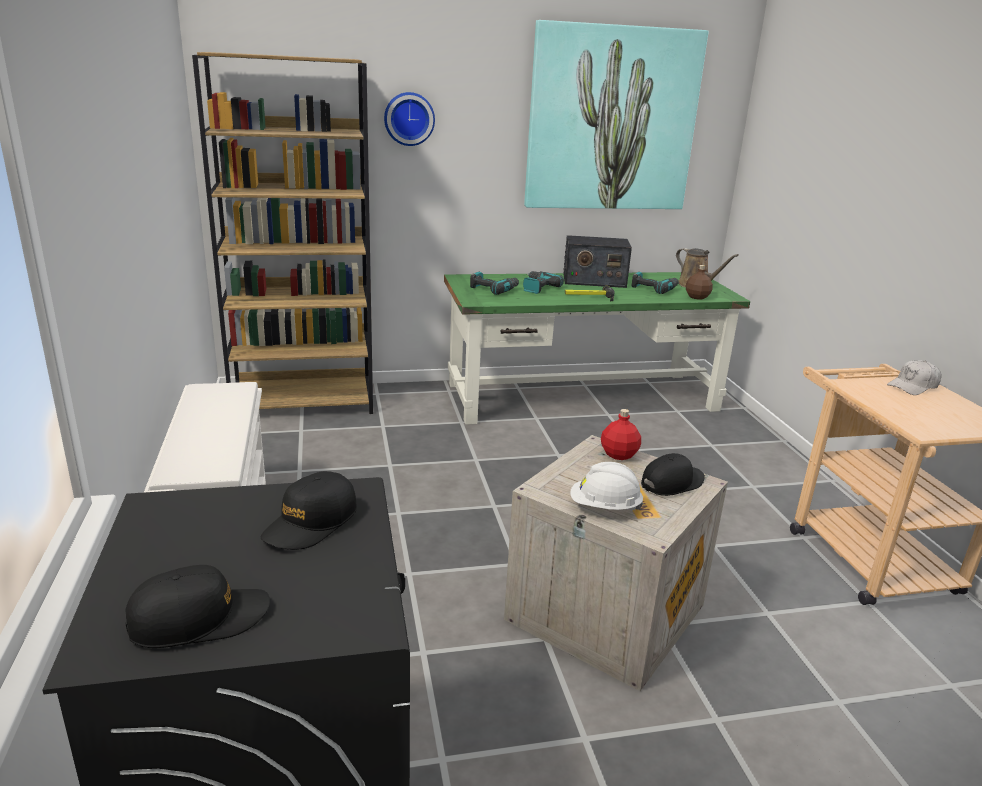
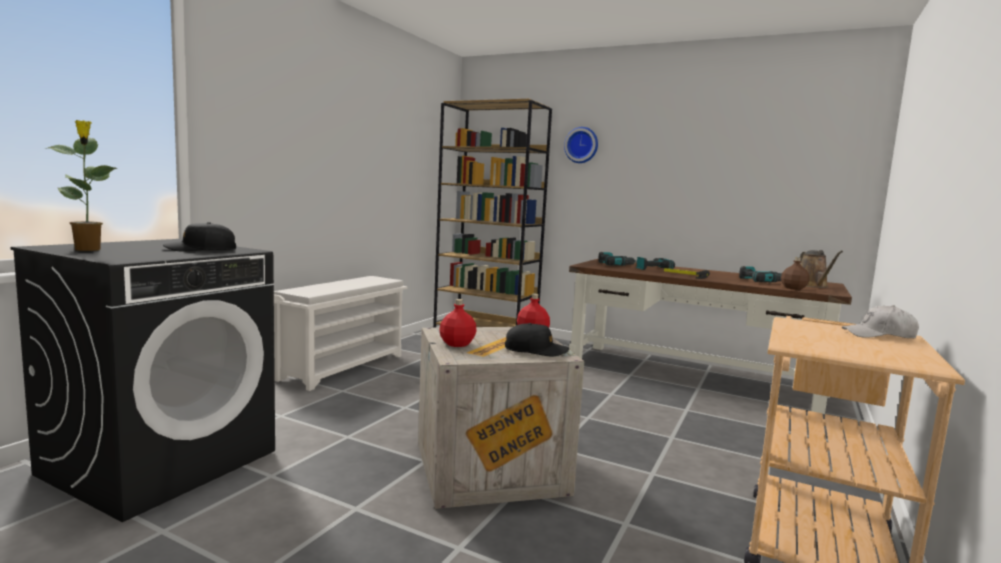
camera: 40 degrees right, 15 degrees down
(199, 619) = (88, 249): black cap -> potted plant
(582, 396) = (693, 375): green desk -> brown desk
(593, 280) = (713, 273): radio -> none
(604, 507) = (457, 344): white hard hat -> red bottle
(611, 120) = (744, 142): picture -> none

